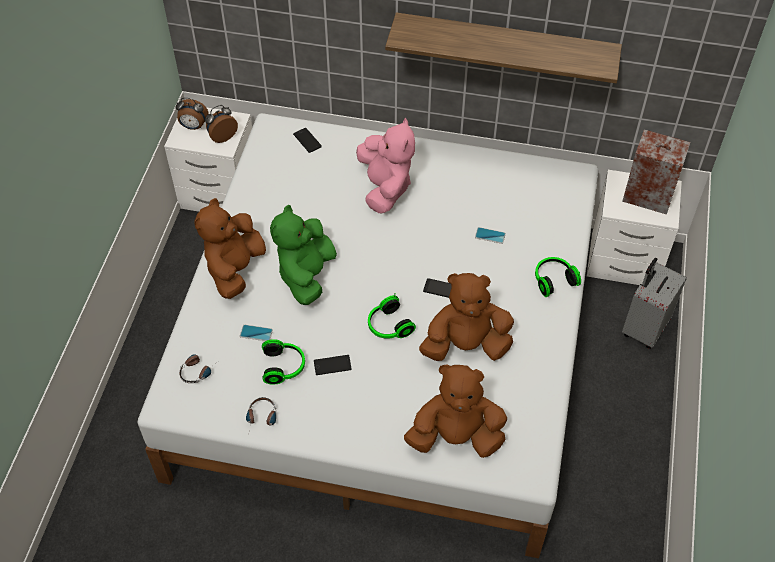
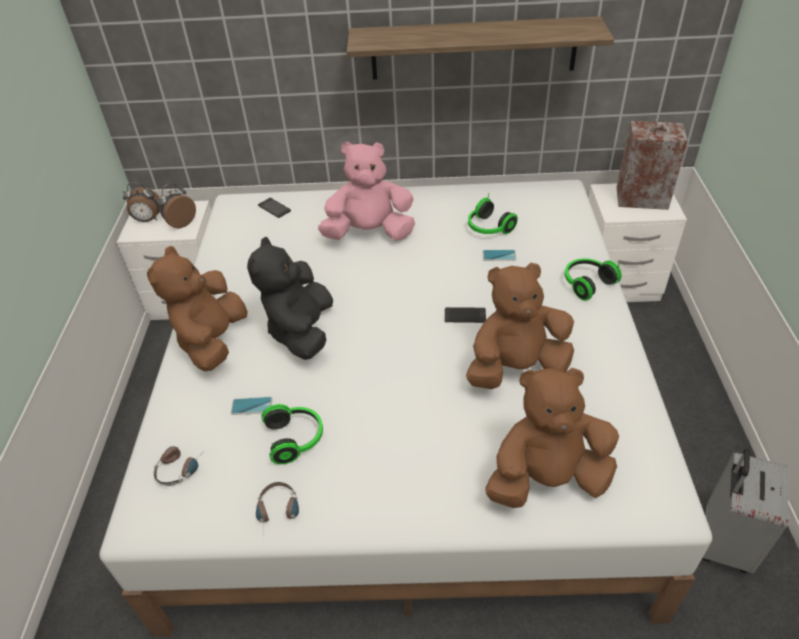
camera: 10 degrees left, 10 degrees down
(306, 275) = (301, 331): green plush toy -> black plush toy
(332, 365) = (358, 424): phone -> none
(385, 187) = (369, 233): pink plush toy -> pink plush toy turned 75 degrees counterclockwise
(388, 326) = (415, 366): headphones -> headphones (488, 228)
(644, 328) = (666, 339): grey suitcase -> grey suitcase (722, 541)

